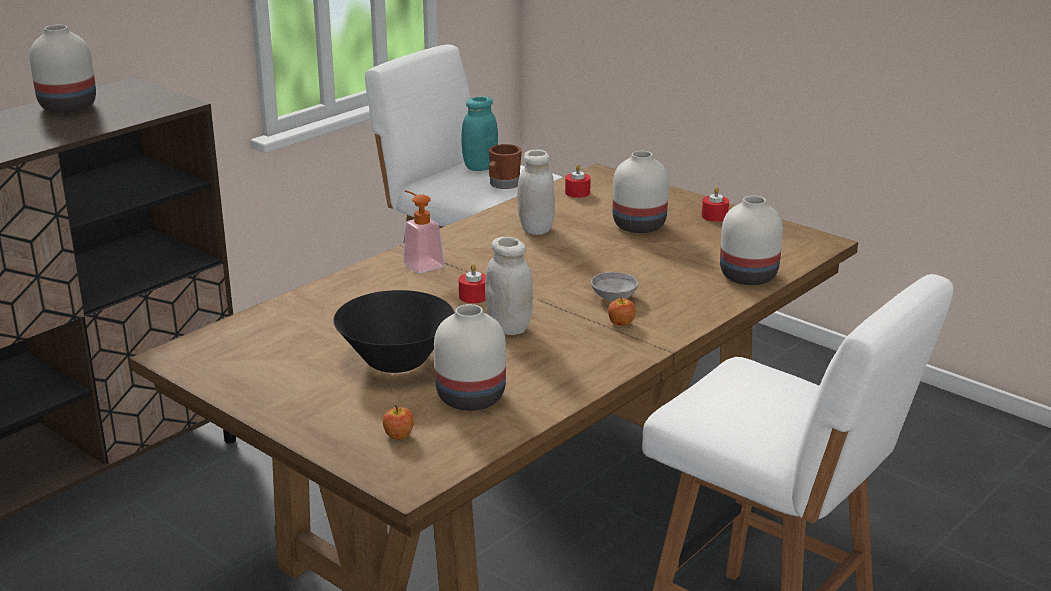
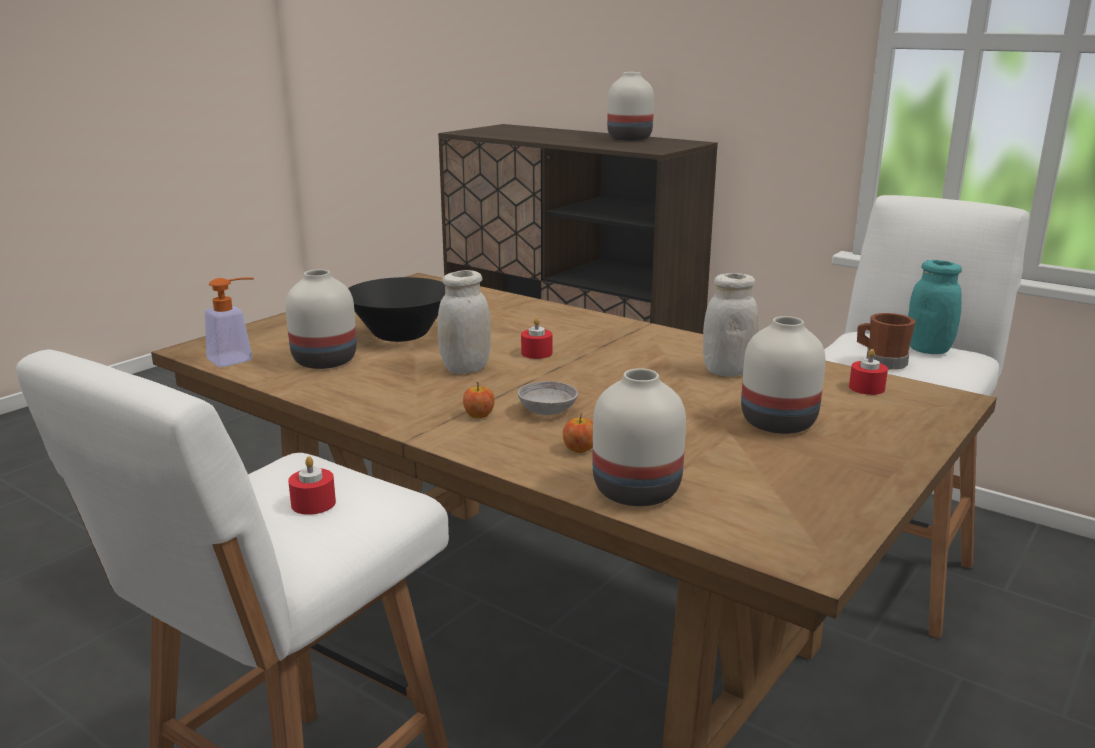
camera: 85 degrees right, 5 degrees down
(398, 435) = (270, 343): apple -> apple (580, 449)
(420, 263) = (609, 331): soap dispenser -> soap dispenser (237, 358)
(714, 216) = (856, 472): red candle -> red candle (313, 503)

